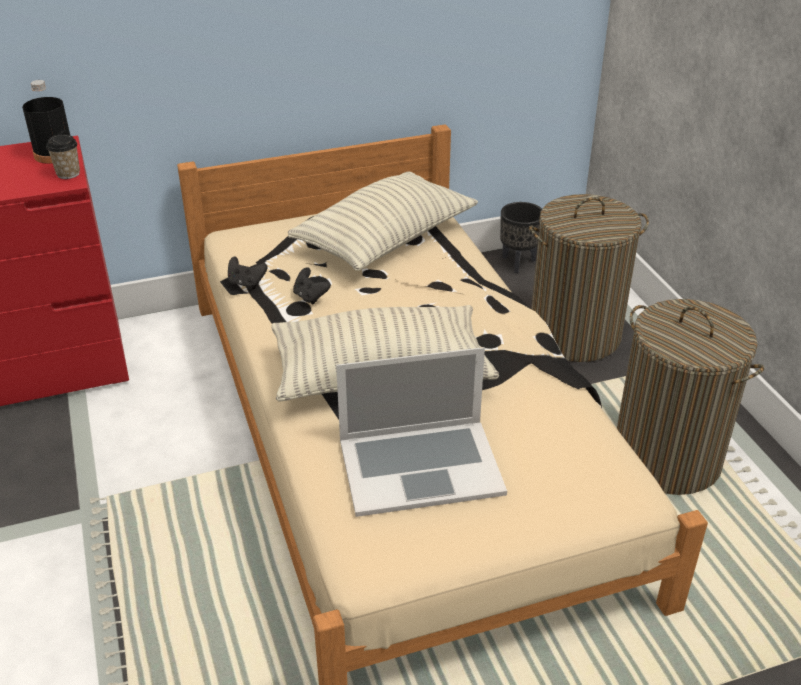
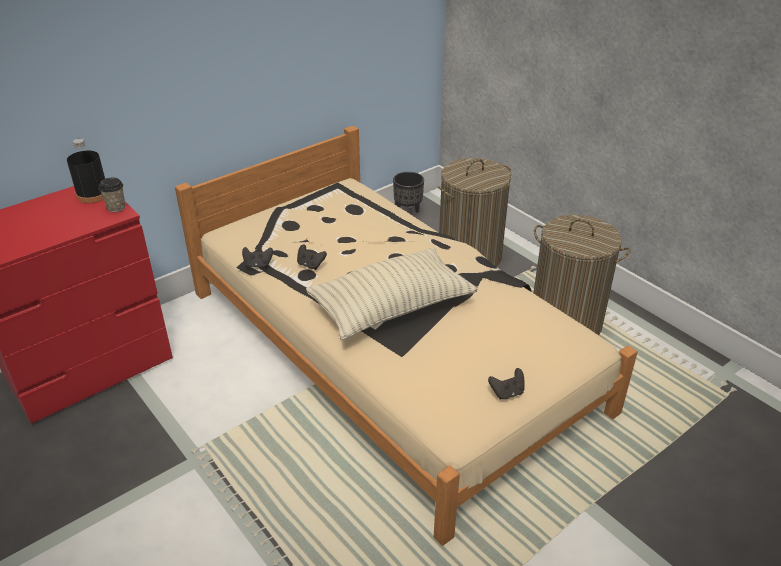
camera: 20 degrees left, 0 degrees up
(385, 240) = (338, 215): pillow -> none
(420, 466) = (452, 360): laptop -> none
(470, 531) = (507, 393): none -> black game controller

